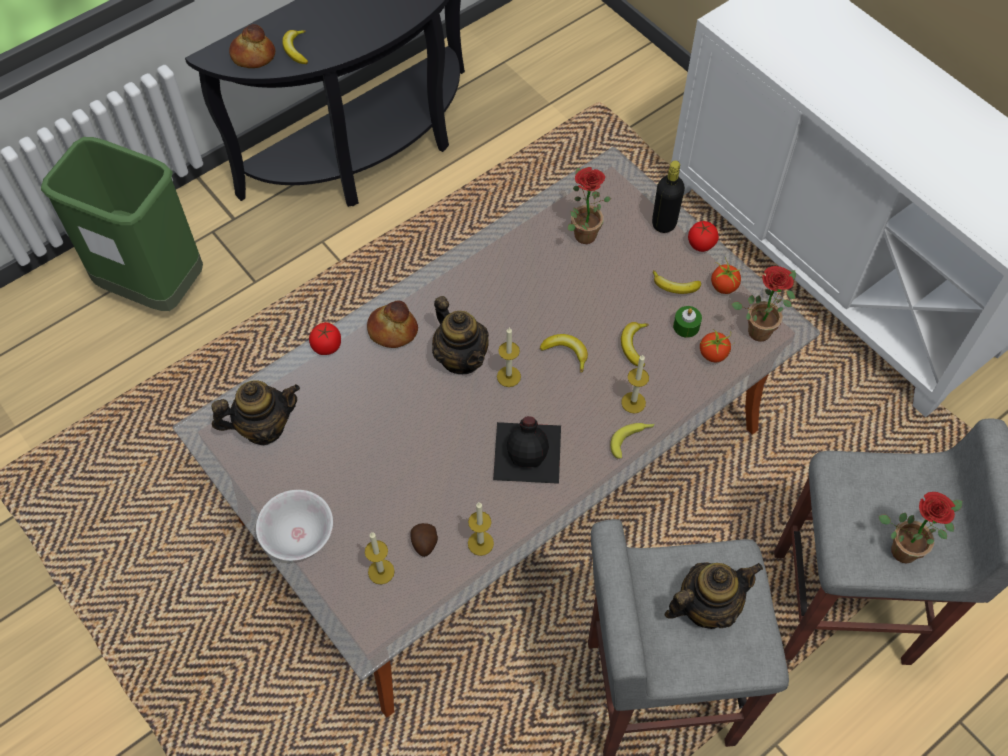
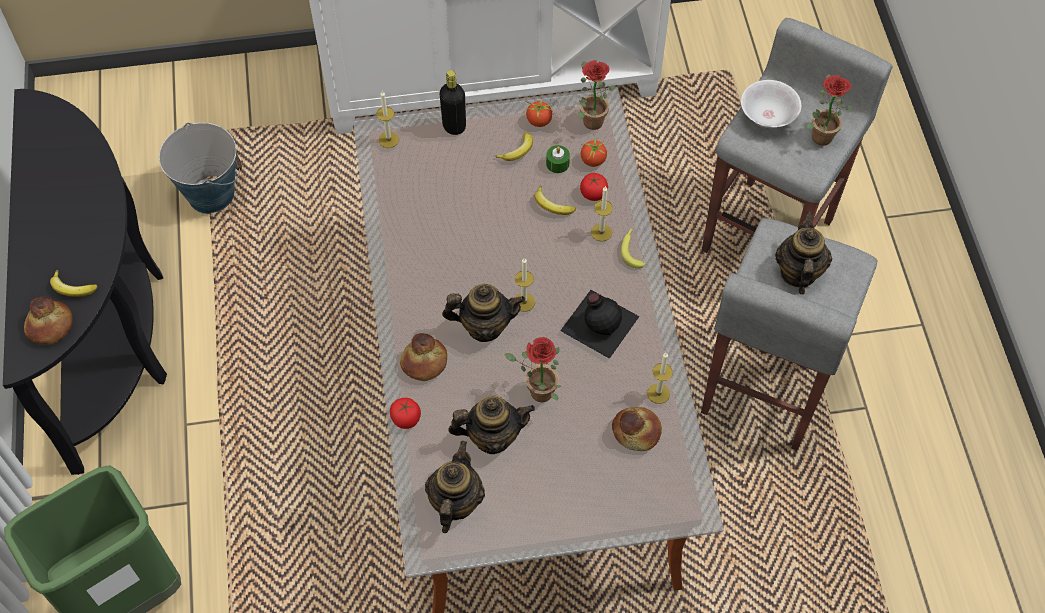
camera: 60 degrees left, 0 degrees up
(298, 536) = (575, 520): white bowl -> white bowl (768, 117)
(348, 423) = (492, 436): none -> teapot
(381, 571) = (642, 474): candle -> candle (388, 140)
(424, 544) = (636, 432): potato -> bread
(544, 138) = (211, 194): none -> bucket
(566, 353) = (528, 252): banana -> none
(582, 232) = (422, 183): potted plant -> potted plant (536, 393)
(701, 244) = (490, 114): tomato -> tomato (593, 194)

